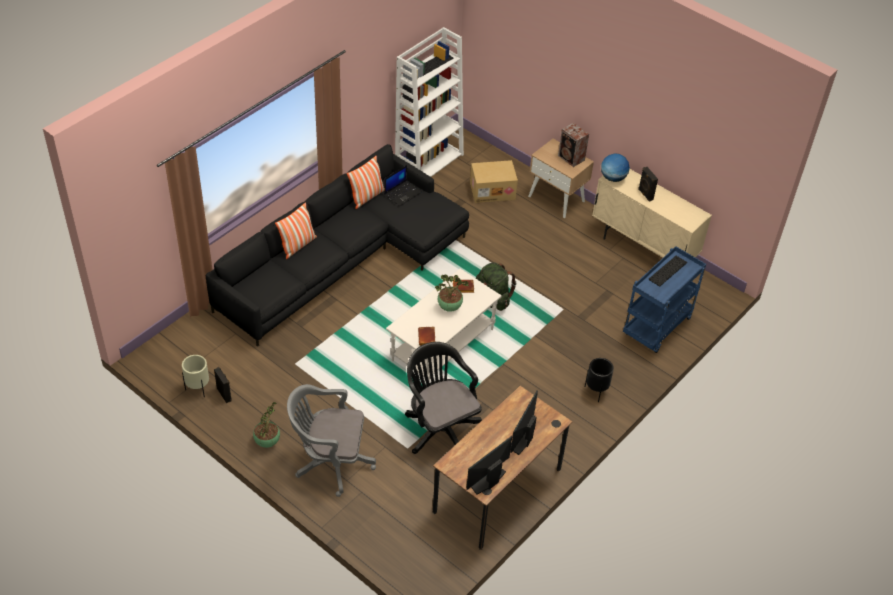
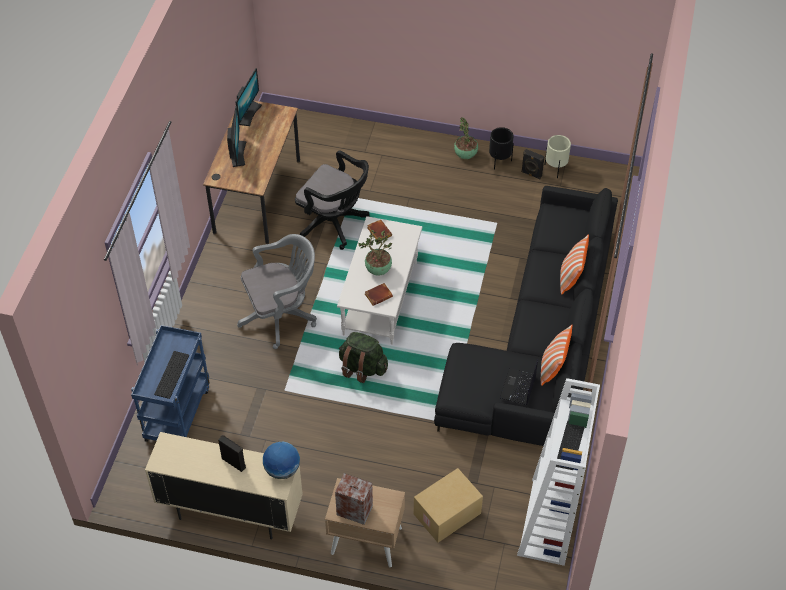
camera: 155 degrees right, 5 degrees up
(330, 462) = (405, 161): grey office chair -> grey office chair (281, 315)
(596, 392) = (211, 316): black planter -> black planter (499, 161)

